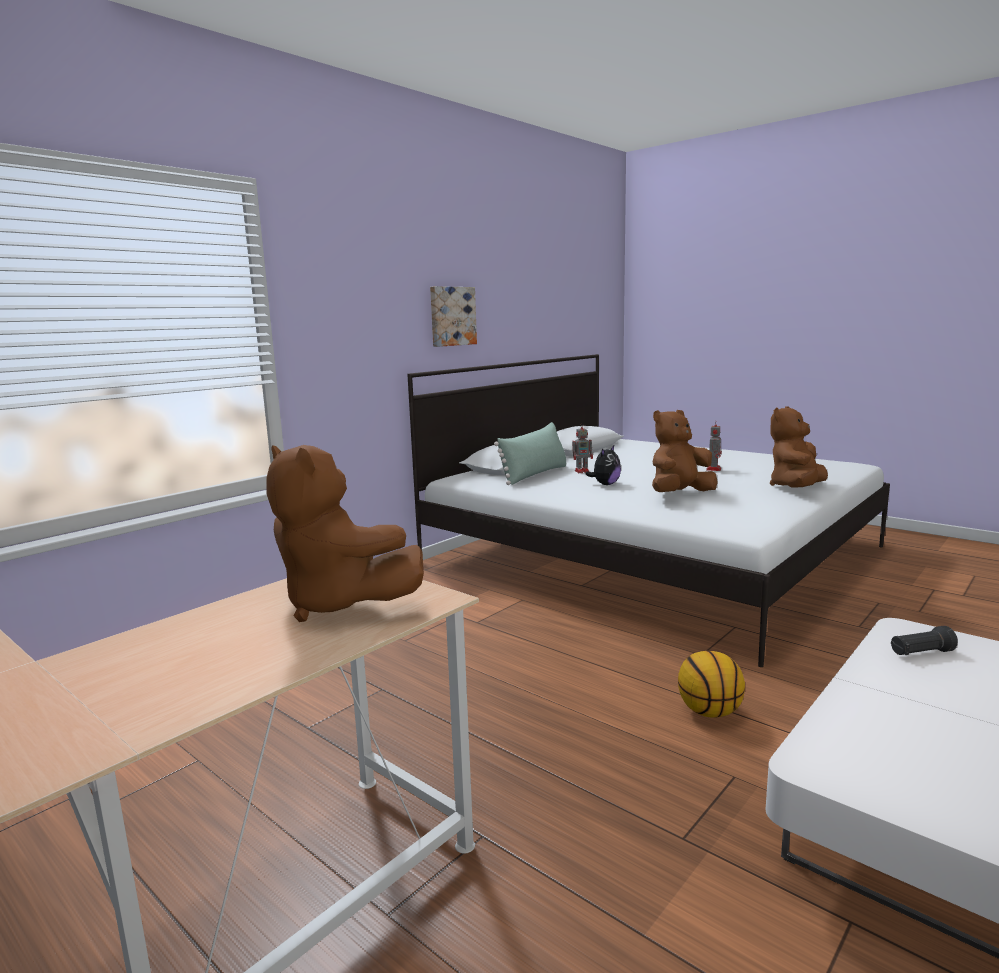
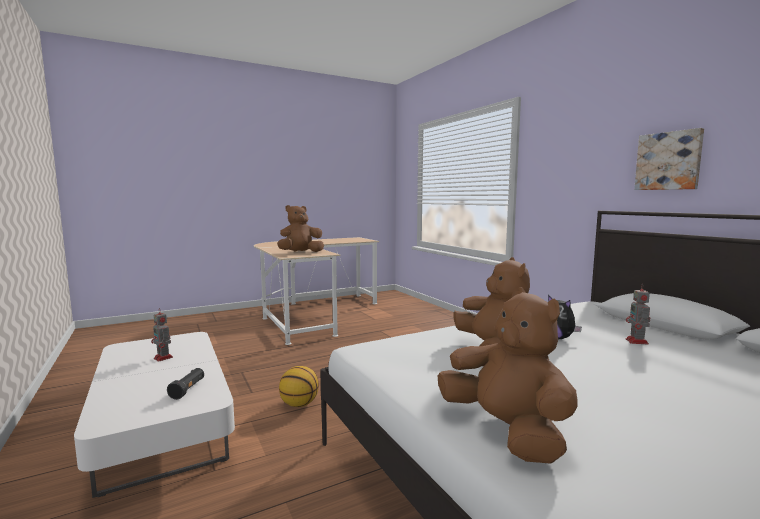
camera: 110 degrees right, 5 degrees down
(535, 474) = (614, 324): green pillow -> none
(713, 469) = (676, 417): toy robot -> toy robot (163, 358)

